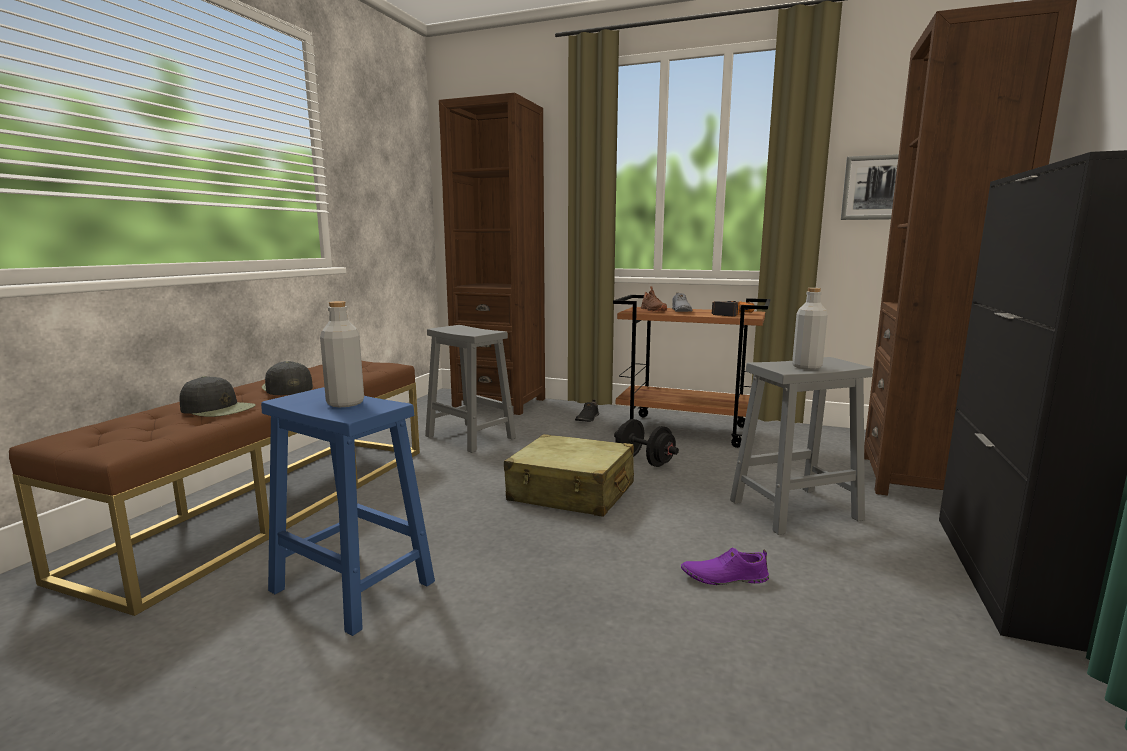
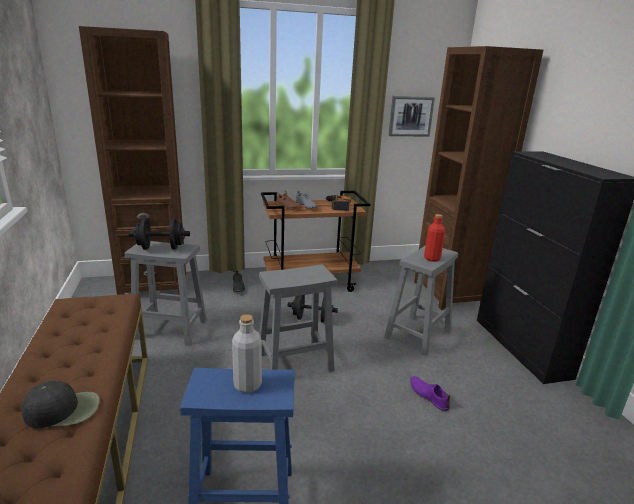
camera: 35 degrees left, 10 degrees up
(287, 388) = (80, 358): black cap -> none
(465, 329) = (161, 248): none -> black dumbbell
(571, 493) = (296, 361): beige suitcase -> grey stool
(724, 577) = (428, 396): purple shoe -> purple shoe turned 90 degrees clockwise
(807, 367) = (432, 258): grey bottle -> red bottle

